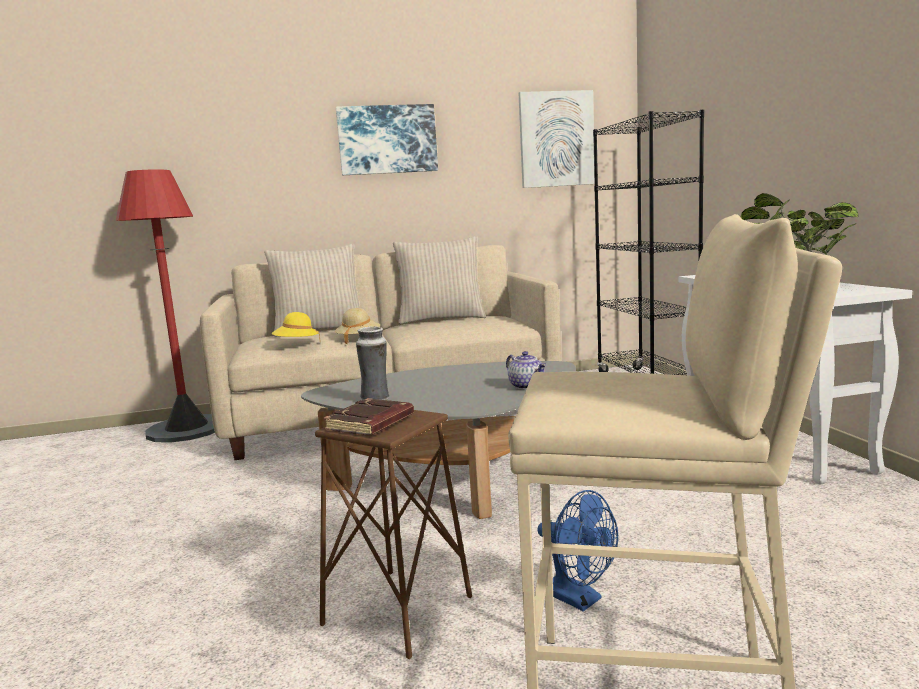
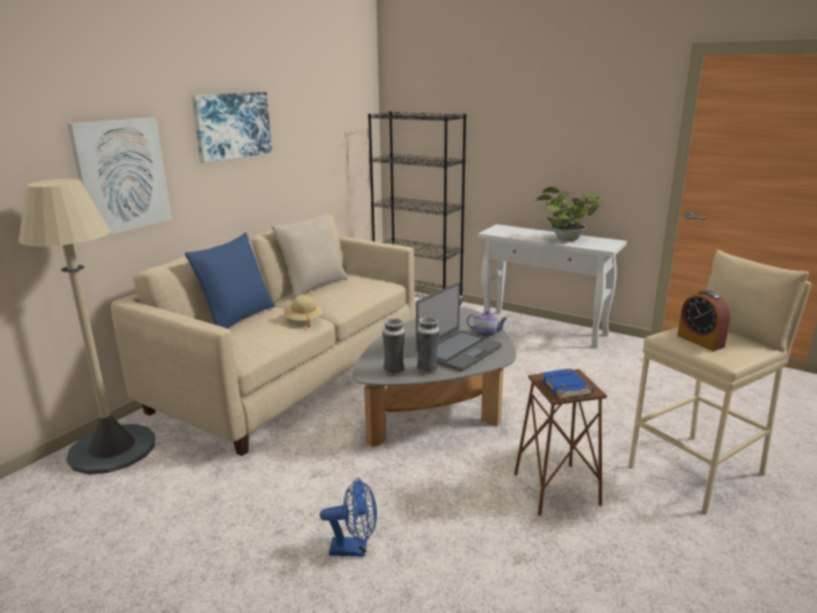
camera: 45 degrees left, 10 degrees up
(187, 429) = (112, 449): red floor lamp -> beige floor lamp
(296, 344) = (269, 338): yellow hat -> none
(319, 330) = (237, 317): beige pillow -> blue pillow
(346, 395) = (394, 371): none -> vase
(371, 424) = (566, 387): brown book -> blue book
(449, 394) = (458, 351): none -> laptop
(556, 139) = (338, 119): picture -> picture (122, 175)
(579, 599) = (608, 444): blue fan -> blue fan (355, 549)
(585, 385) = (700, 341): none -> alarm clock

